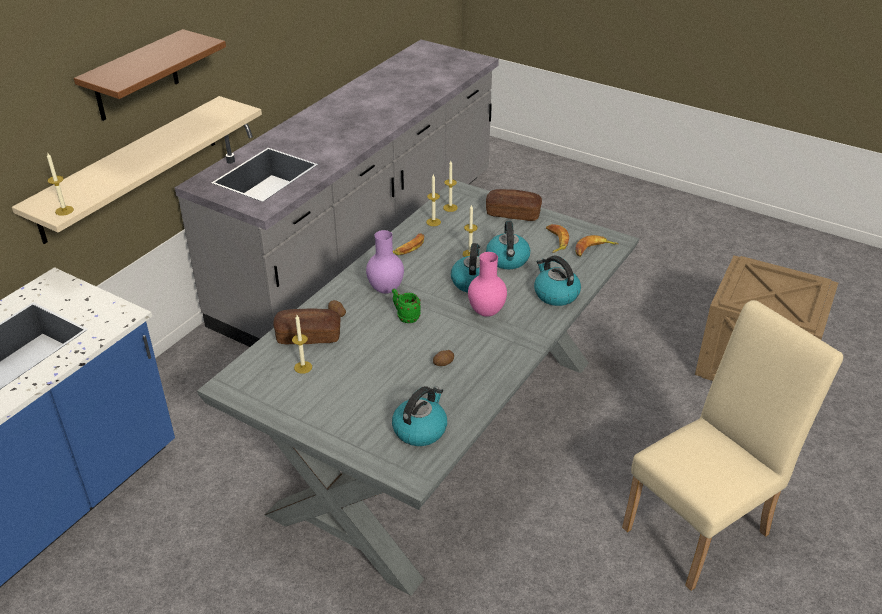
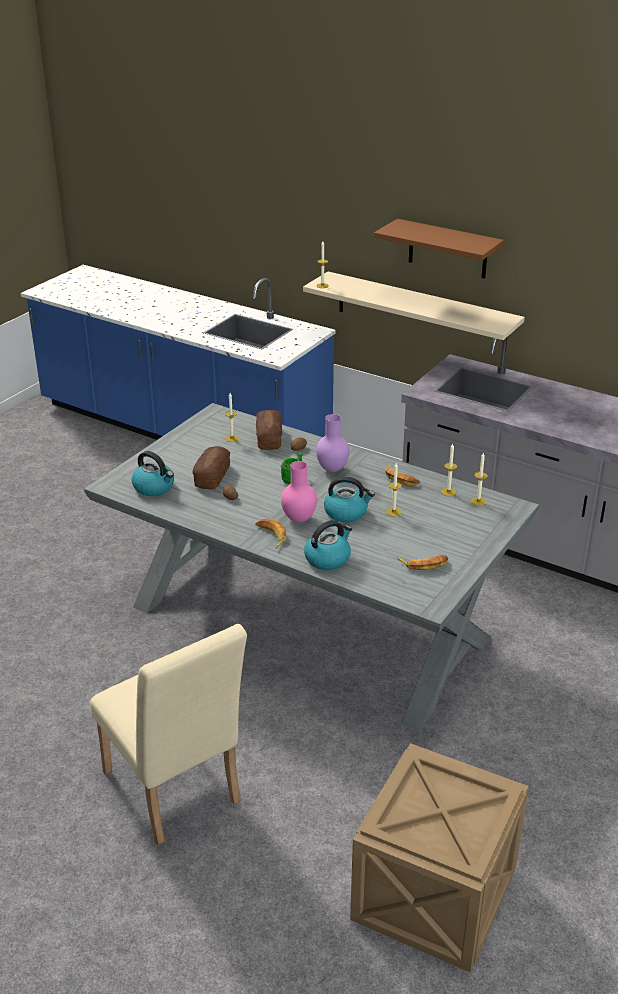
camera: 90 degrees right, 5 degrees down
(508, 260) = (385, 533): kettle -> none
(513, 214) = (474, 539): bread -> bread (212, 476)
(593, 249) = (411, 588): banana -> banana (271, 536)

